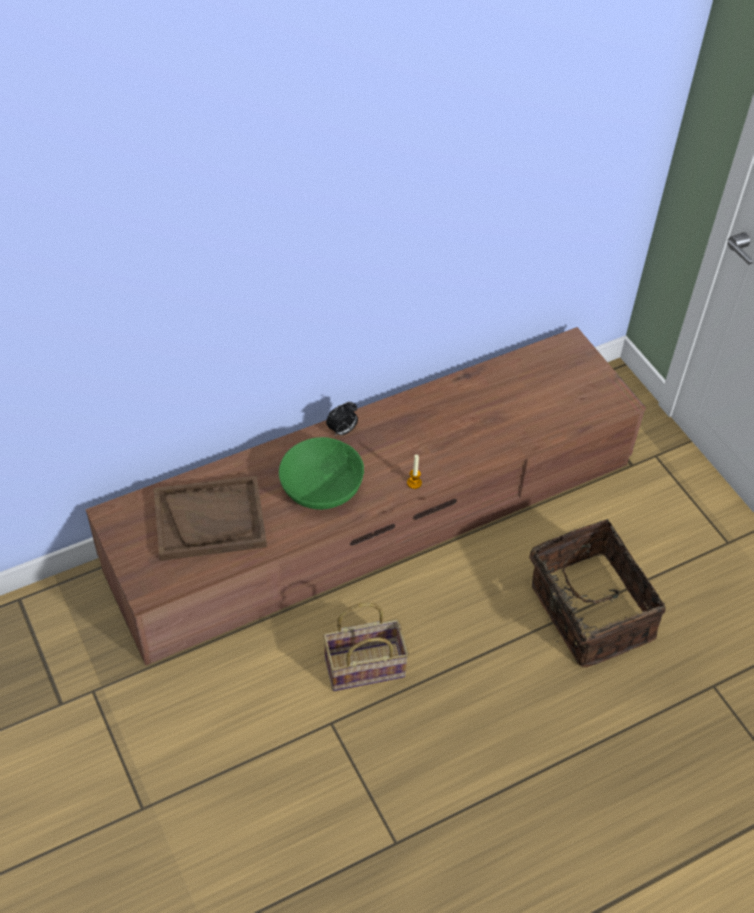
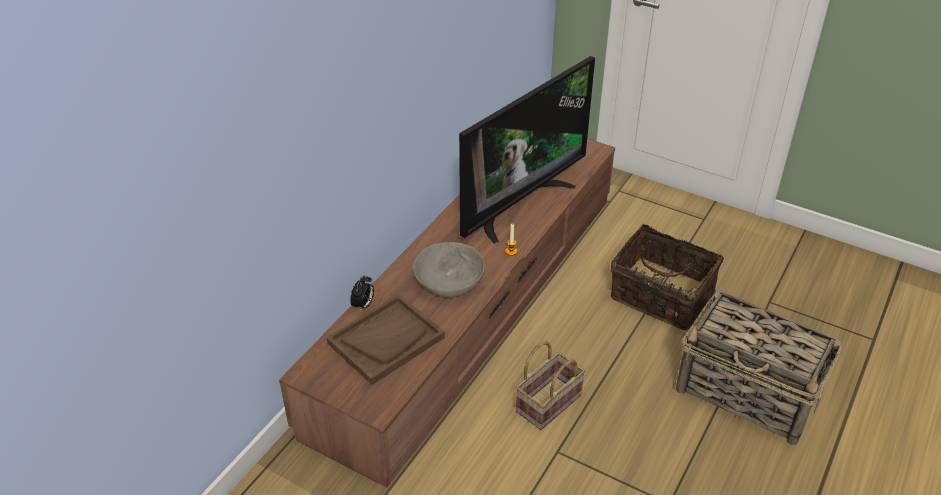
camera: 30 degrees left, 10 degrees down
(321, 486) = (449, 282): green bowl -> grey bowl
(342, 431) = (432, 242): alarm clock -> alarm clock (363, 305)
(471, 429) = (519, 204): none -> television
(587, 778) = (748, 394): none -> basket

